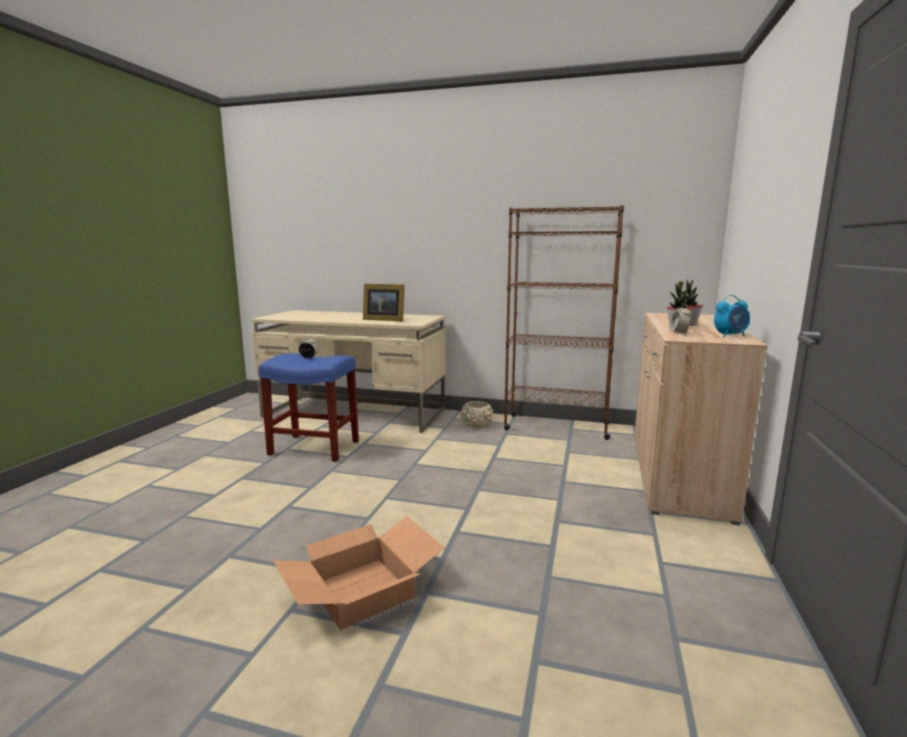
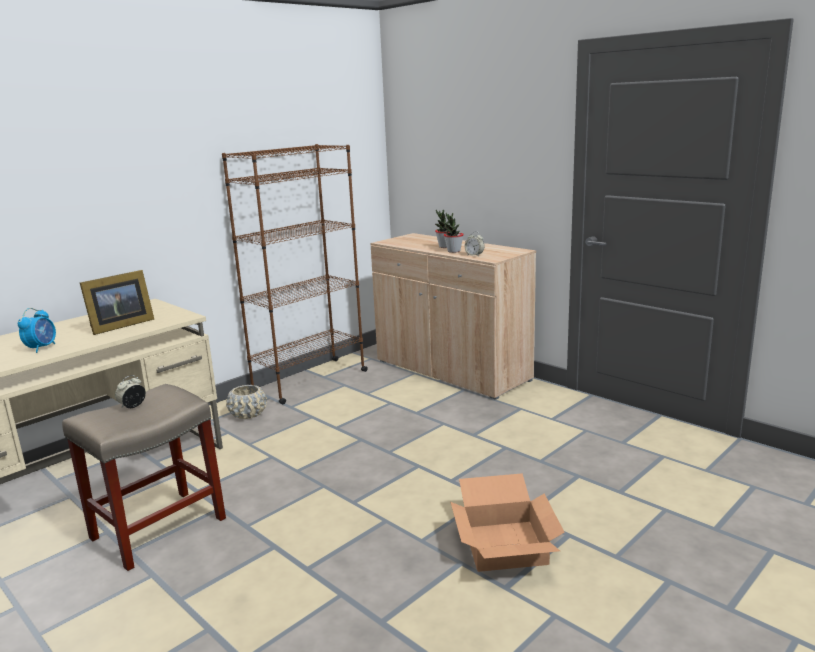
camera: 60 degrees left, 5 degrees up
(313, 448) = (157, 529): blue stool -> beige stool
(730, 336) = (498, 249): alarm clock -> alarm clock (42, 348)

